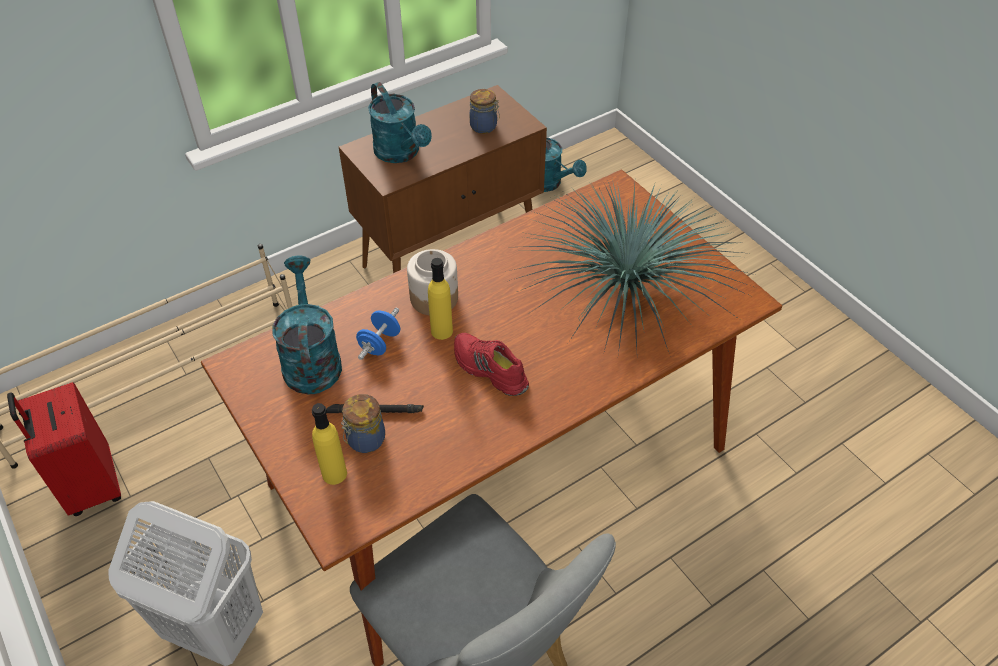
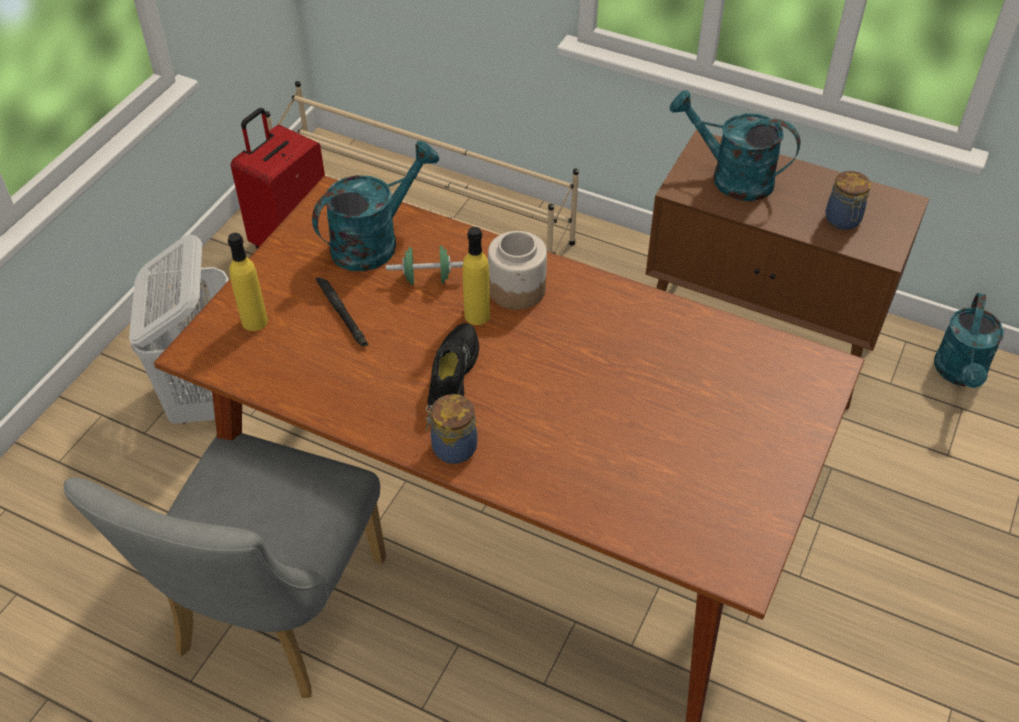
camera: 60 degrees right, 0 degrees up
(364, 440) = (304, 323): jar -> jar (452, 447)
(380, 343) = (427, 278): blue dumbbell -> green dumbbell
(401, 153) = (731, 178): turquoise watering can -> turquoise watering can turned 90 degrees clockwise
(488, 370) = (451, 374): red shoe -> black shoe
(625, 284) = (667, 438): potted plant -> none

